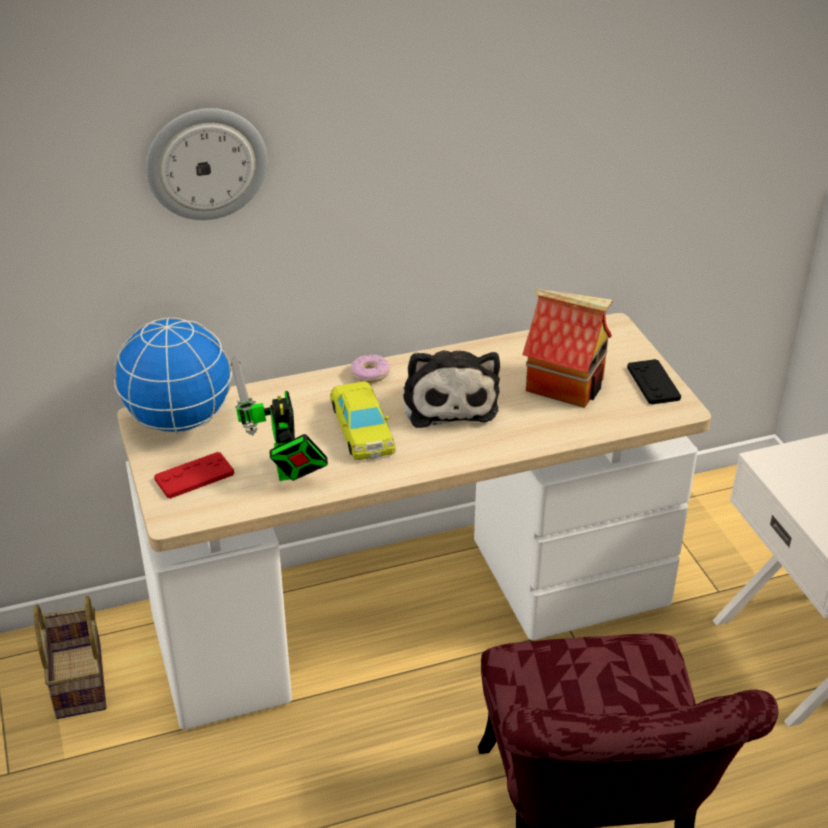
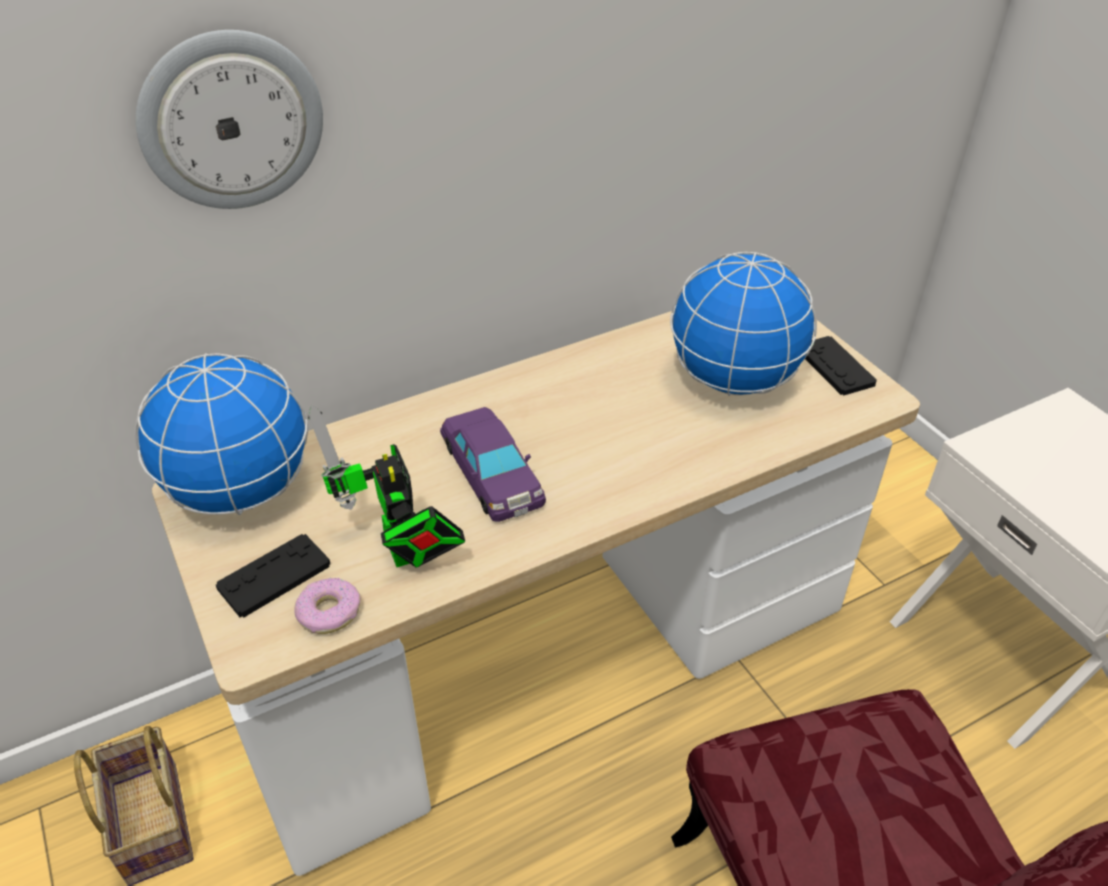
camera: 10 degrees left, 5 degrees up
(194, 476) = (274, 576): red game controller -> black game controller
(362, 428) = (492, 472): yellow toy car -> purple toy car
(370, 374) = (484, 393): donut -> donut (328, 612)
(449, 401) = (594, 420): plush toy -> none
(566, 384) = (732, 380): toy house -> globe

